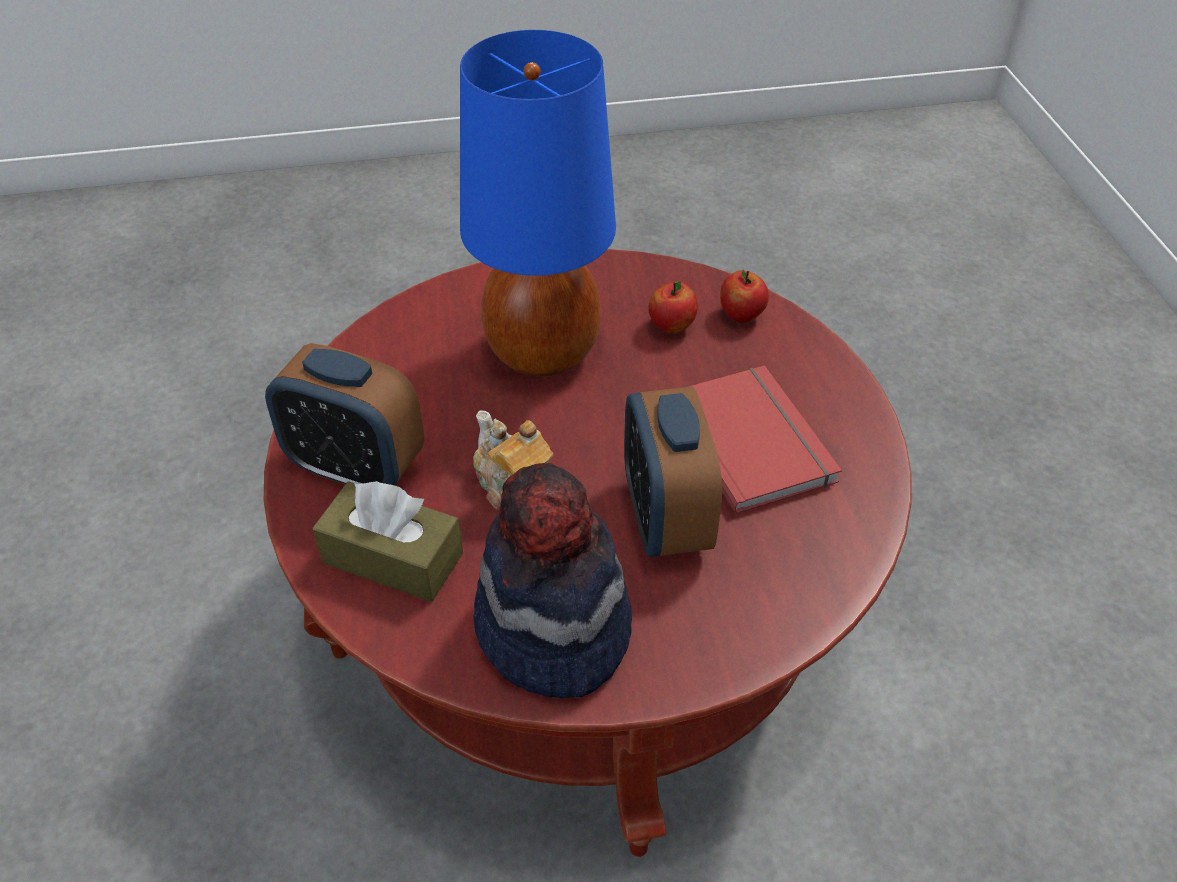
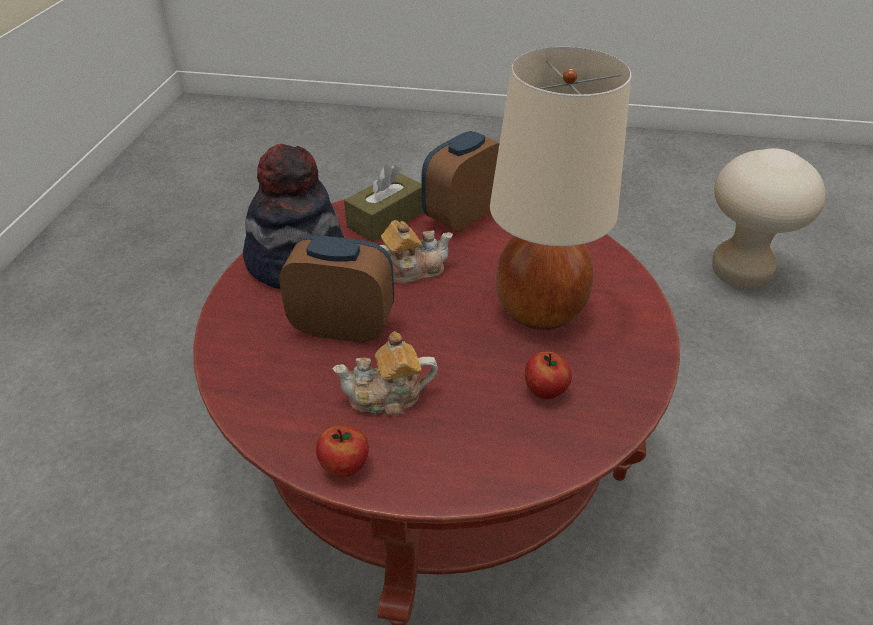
camera: 110 degrees right, 5 degrees down
(143, 364) = (739, 274): none -> beige stool
(543, 352) = (538, 310): blue table lamp -> beige table lamp
(741, 315) = (545, 445): apple -> apple (344, 466)
(754, 440) = (387, 397): red book -> teapot

